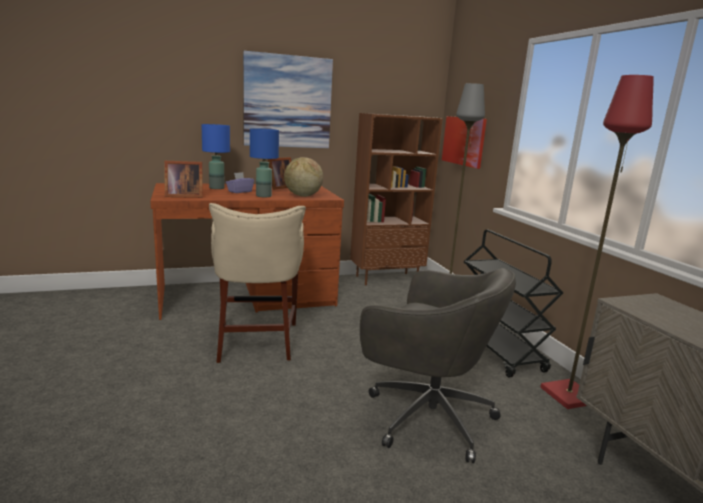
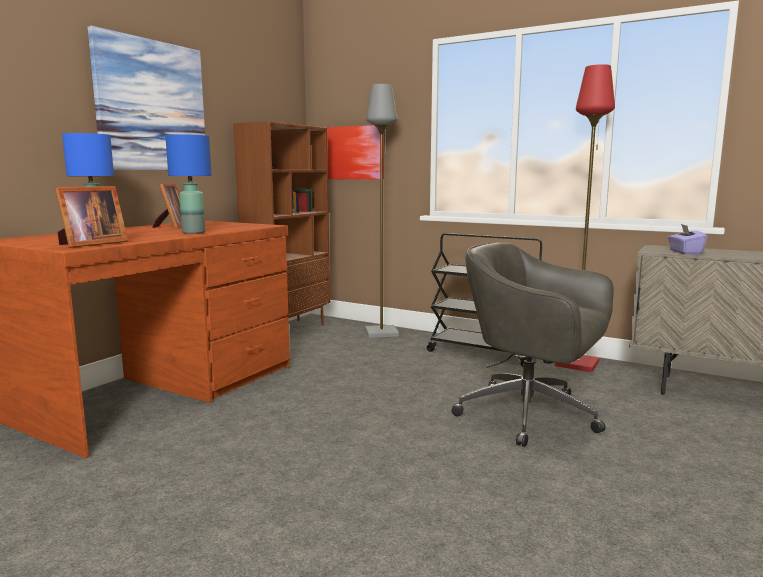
camera: 40 degrees left, 5 degrees down
(239, 191) = (144, 233): purple tissue box -> purple tissue box (685, 252)
(257, 341) = (270, 426): beige stool -> none
(302, 196) = (235, 227): globe -> none
(426, 416) = (531, 416): grey office chair -> grey office chair turned 135 degrees counterclockwise

